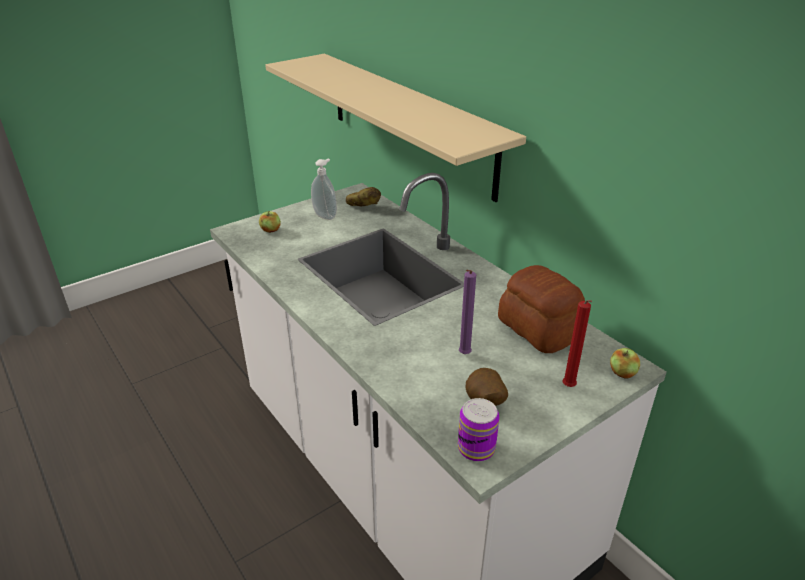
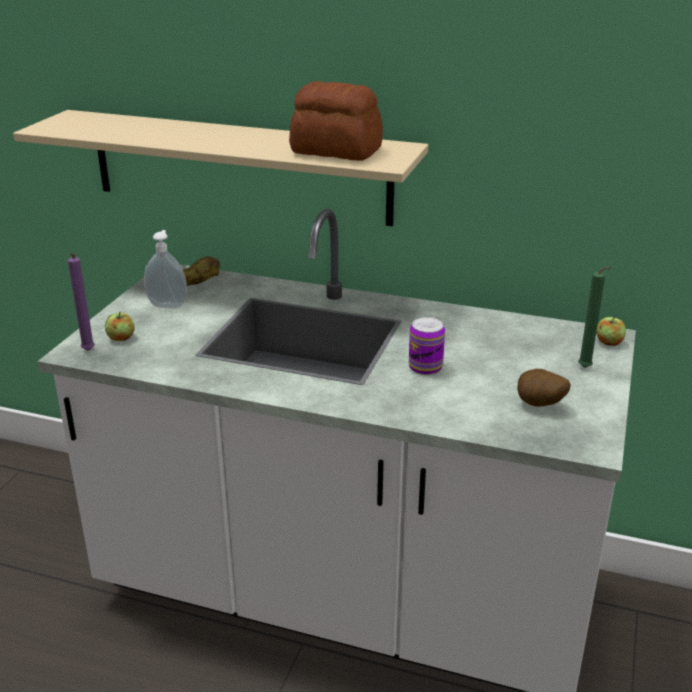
camera: 35 degrees left, 5 degrees down
(463, 355) = (475, 377): purple candle -> purple candle (88, 351)
(476, 449) = (577, 441): can -> can (425, 367)
(539, 329) = (508, 334): bread -> bread (336, 151)
(569, 388) = (586, 368): red candle -> green candle

